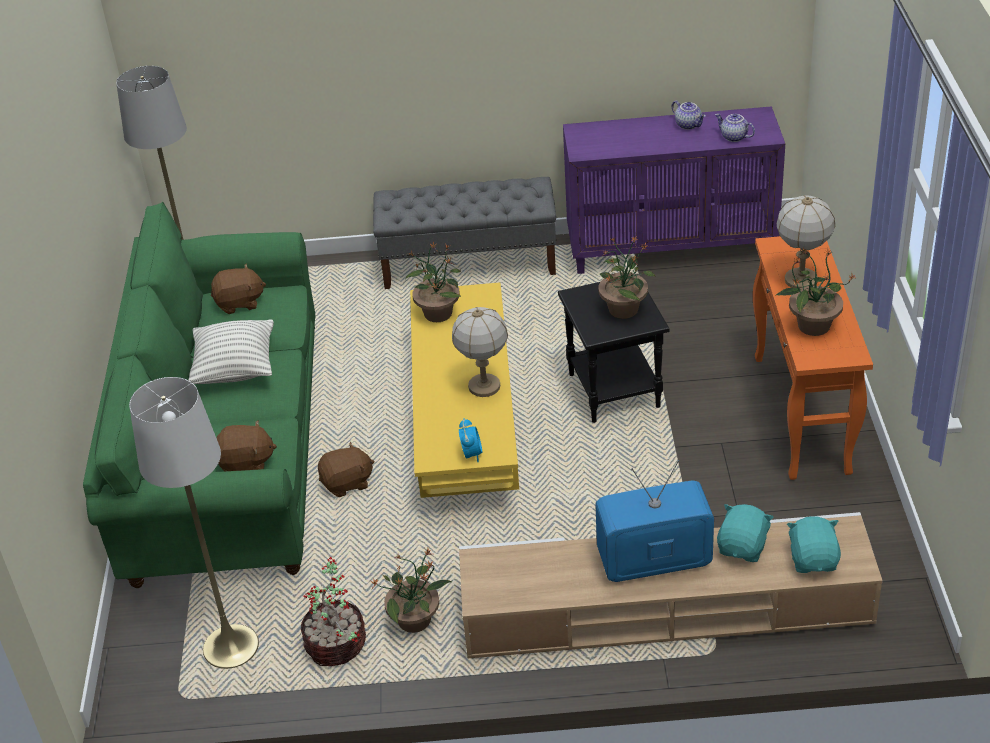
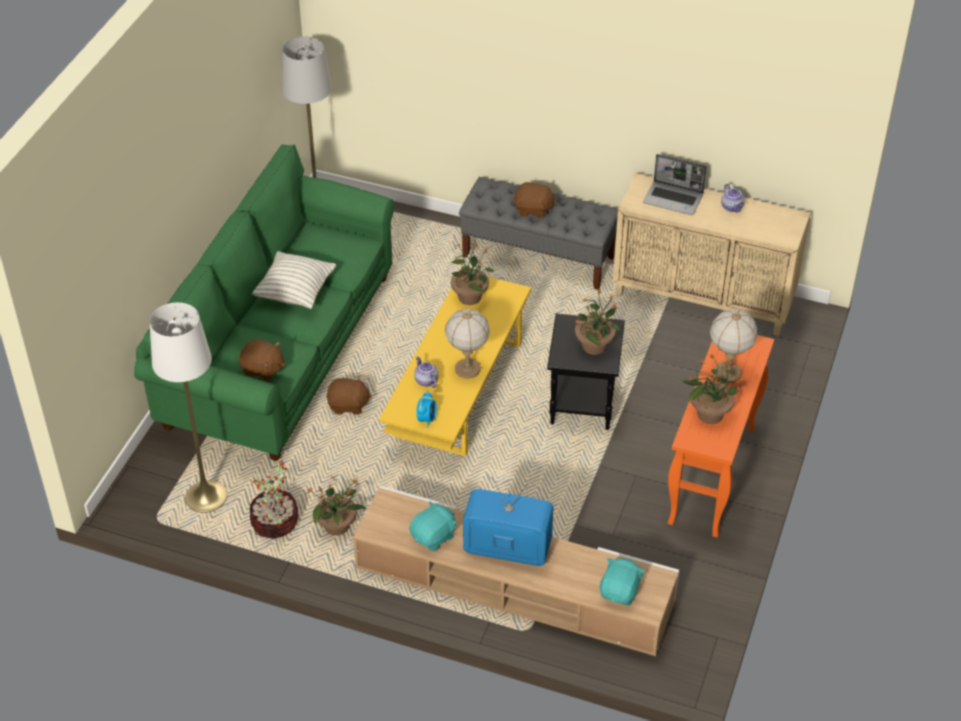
camera: 20 degrees right, 5 degrees up
(239, 303) = (326, 240): brown plush toy -> brown plush toy (533, 210)
(622, 135) = (674, 199): none -> laptop
(672, 248) = (704, 299): purple cabinet -> beige cabinet
(733, 137) = (759, 230): teapot -> teapot (425, 381)
(743, 547) = (576, 563): turquoise plush toy -> turquoise plush toy (434, 537)

